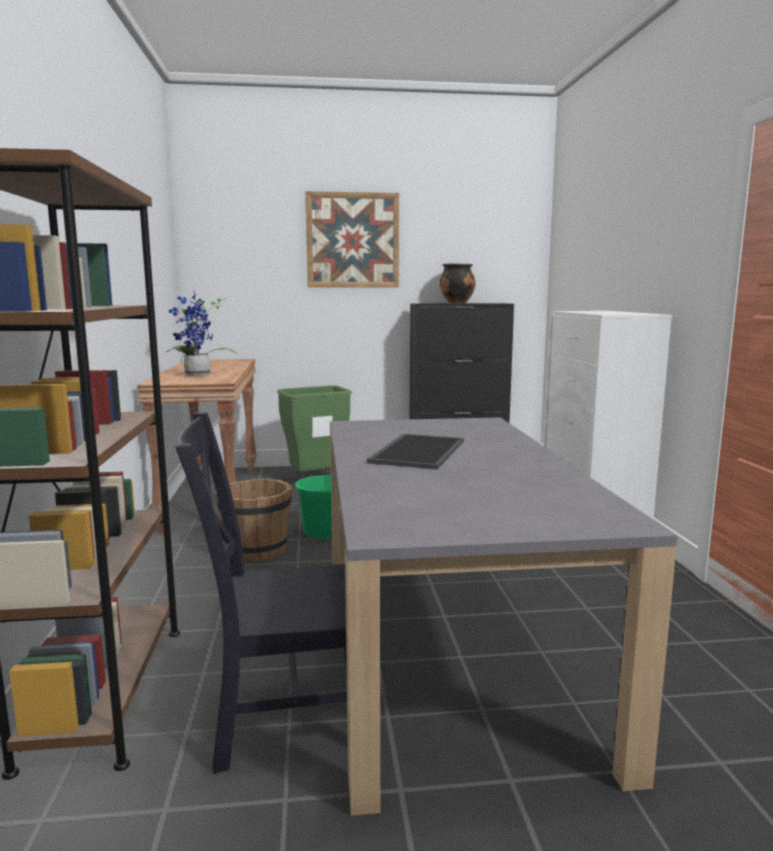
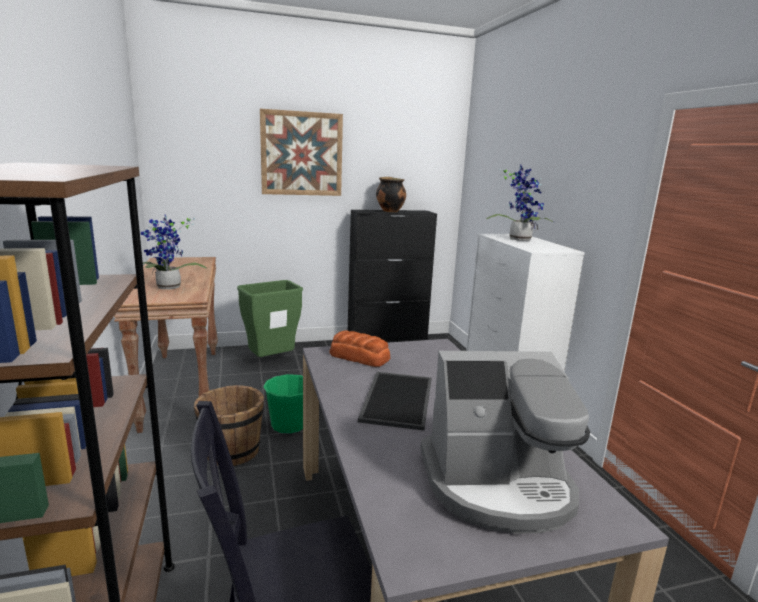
camera: 10 degrees left, 5 degrees up
(389, 427) = (359, 357): none -> bread
(500, 500) = (497, 485): none -> coffee machine
(598, 311) = (519, 239): none -> potted plant

